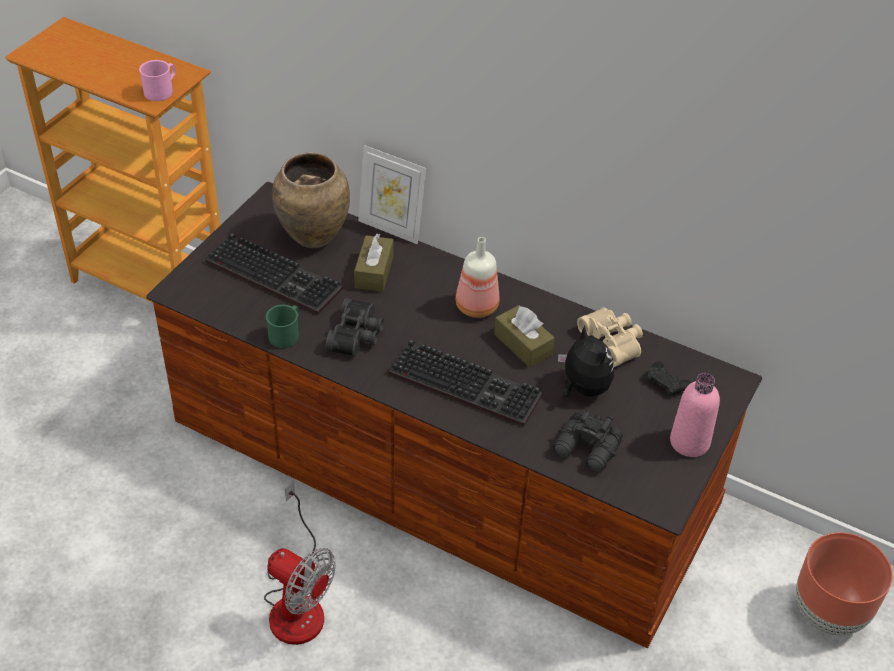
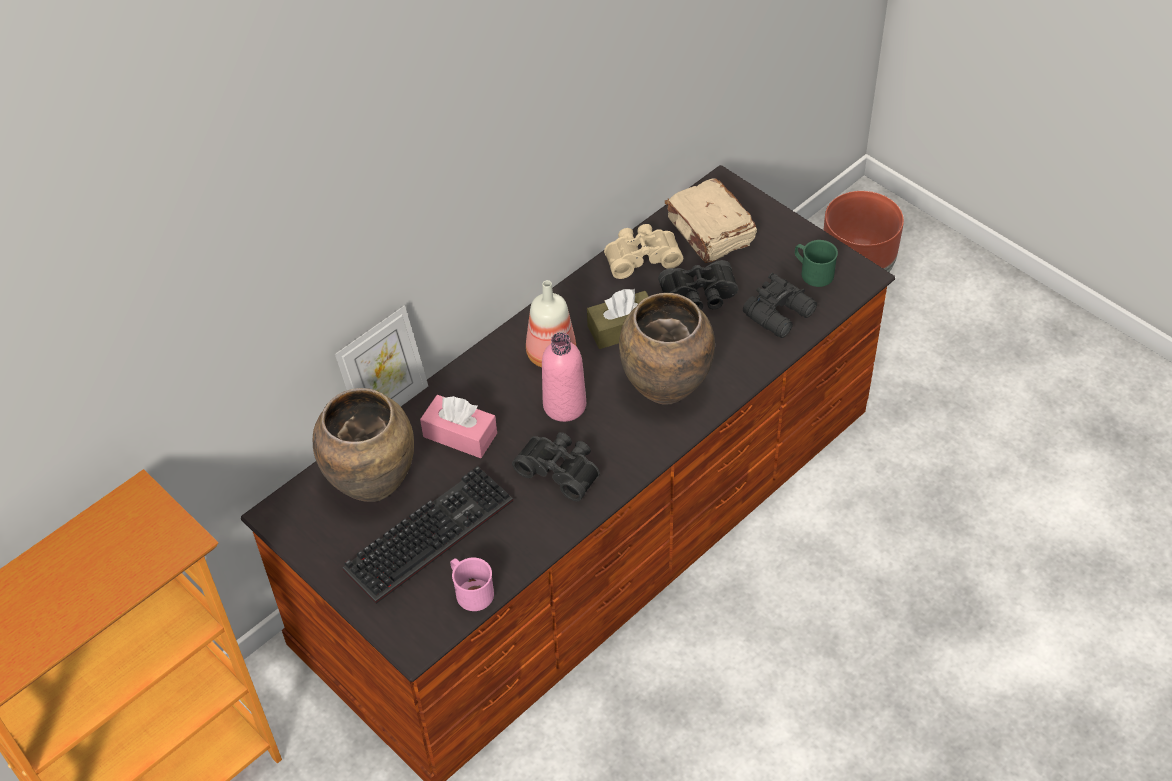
camera: 70 degrees left, 5 degrees up
(162, 90) = (163, 529): pink mug -> pink mug (471, 591)
(286, 334) = (535, 537): green mug -> green mug (813, 272)
(297, 601) = (742, 698): fan -> none
(374, 272) = (460, 435): brown tissue box -> pink tissue box
(468, 384) = (665, 386): keyboard -> brown vase
(582, 388) = (699, 297): plush toy -> black binoculars
(666, 383) = (710, 232): black game controller -> beige book
(689, 442) = (790, 238): pink bottle -> pink bottle (564, 405)

